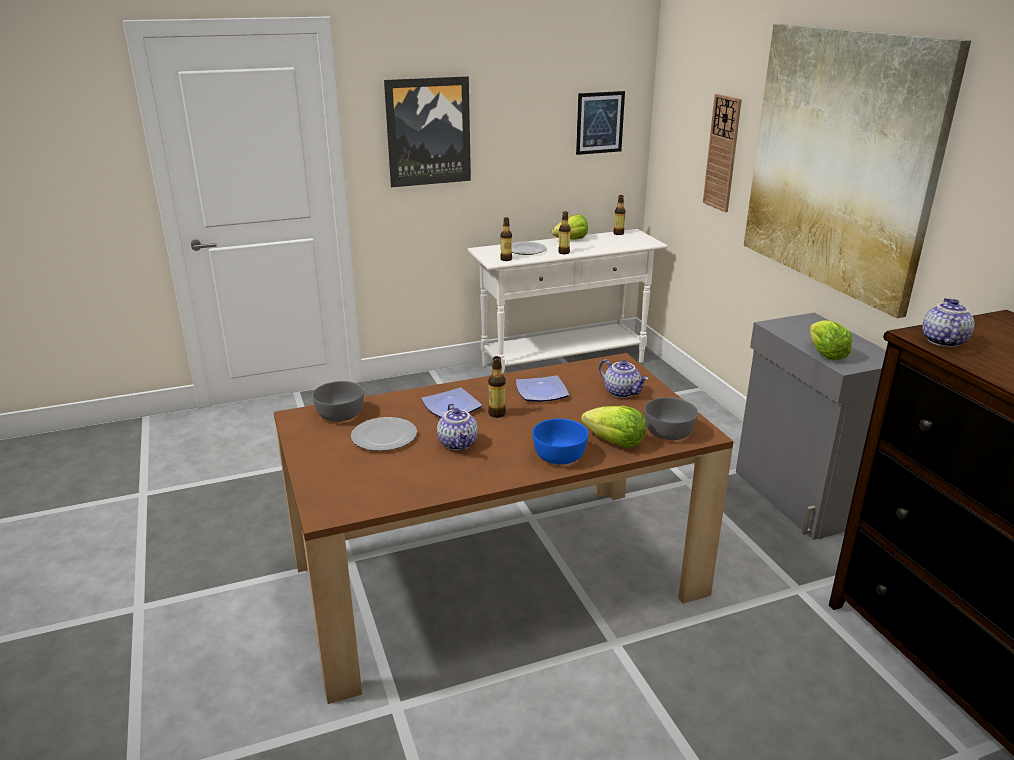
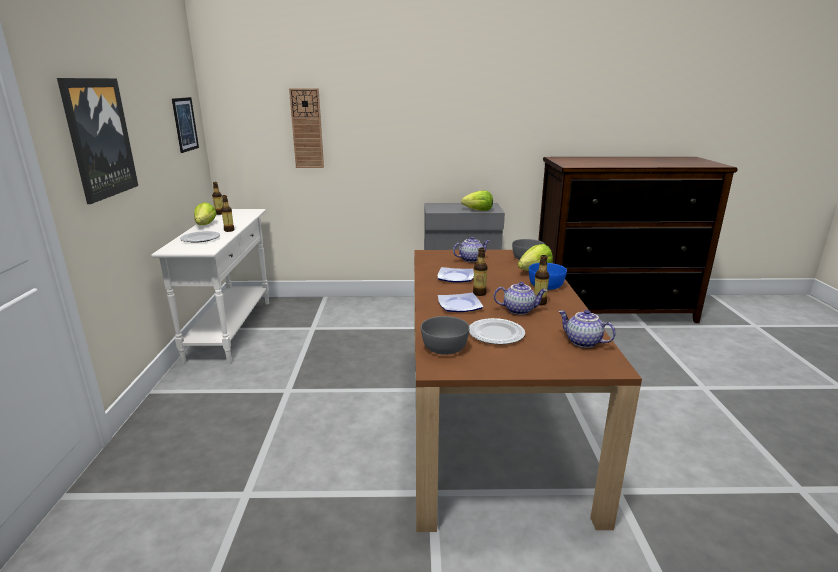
camera: 70 degrees left, 5 degrees down
(506, 259) = (209, 246): bottle -> bottle (539, 302)
(840, 162) = (421, 111): picture -> none
(942, 341) = (578, 165): teapot -> teapot (582, 342)

